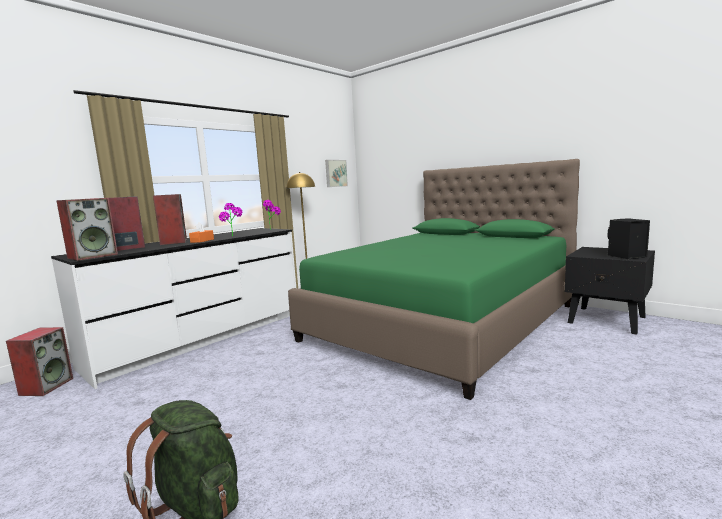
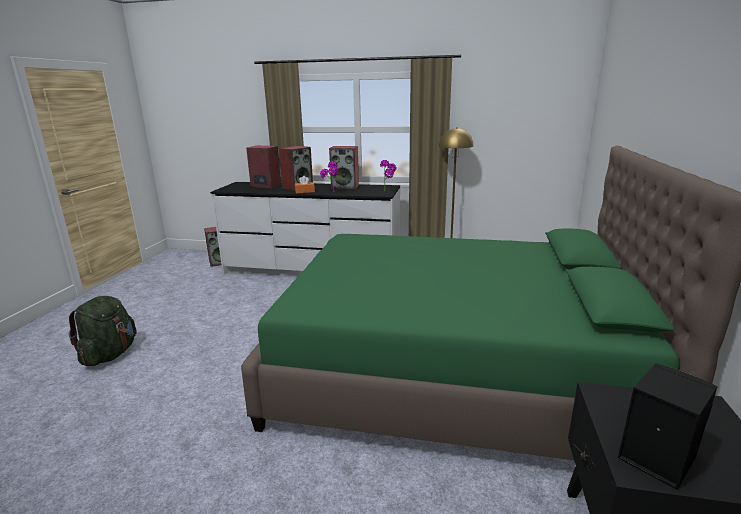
camera: 60 degrees right, 10 degrees up
(93, 256) = (231, 189): speaker -> speaker (345, 187)
(335, 173) = (543, 126): picture -> none

